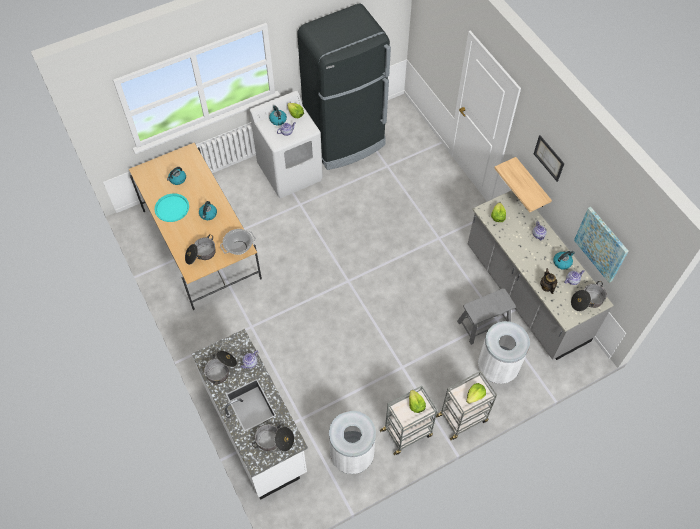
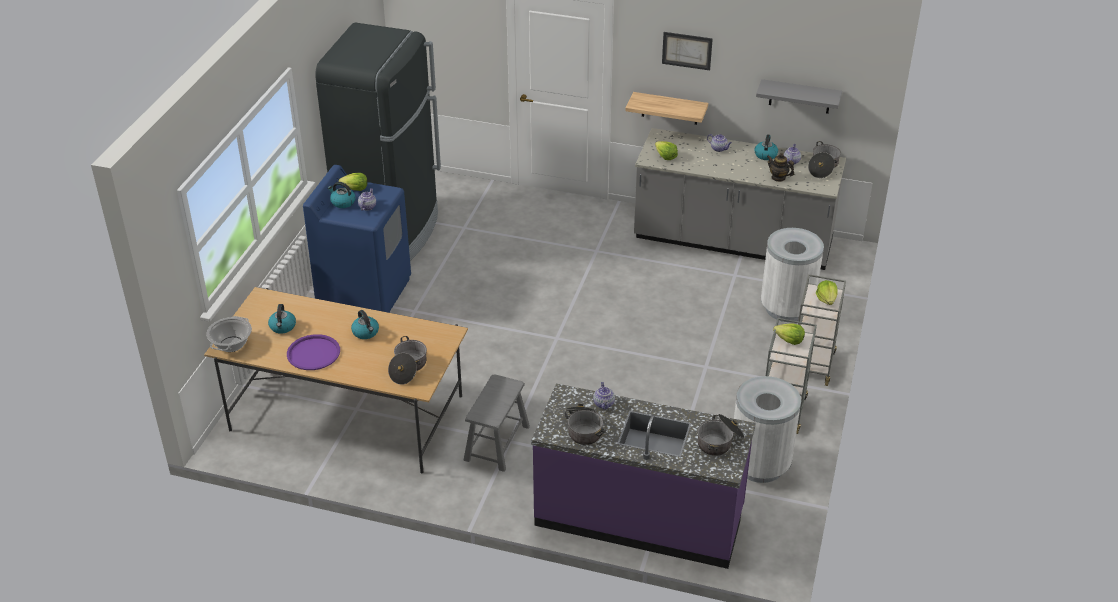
camera: 45 degrees left, 20 degrees down
(172, 208) = (313, 353): turquoise tray -> purple tray
(239, 247) = (442, 336): cooking pot -> cooking pot (231, 344)
(256, 429) = (639, 517): white counter -> purple counter
(290, 172) = (364, 292): white washing machine -> blue washing machine
(483, 324) = (729, 286): grey stool -> grey stool (497, 443)
(601, 244) = (800, 96): picture -> grey shelf

